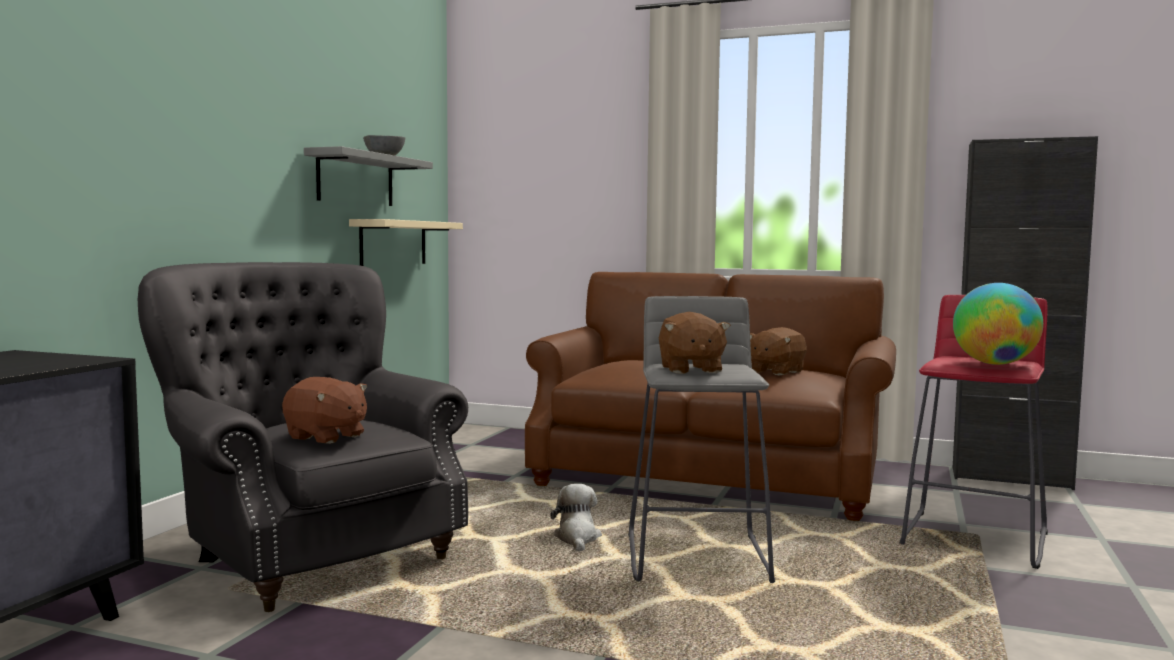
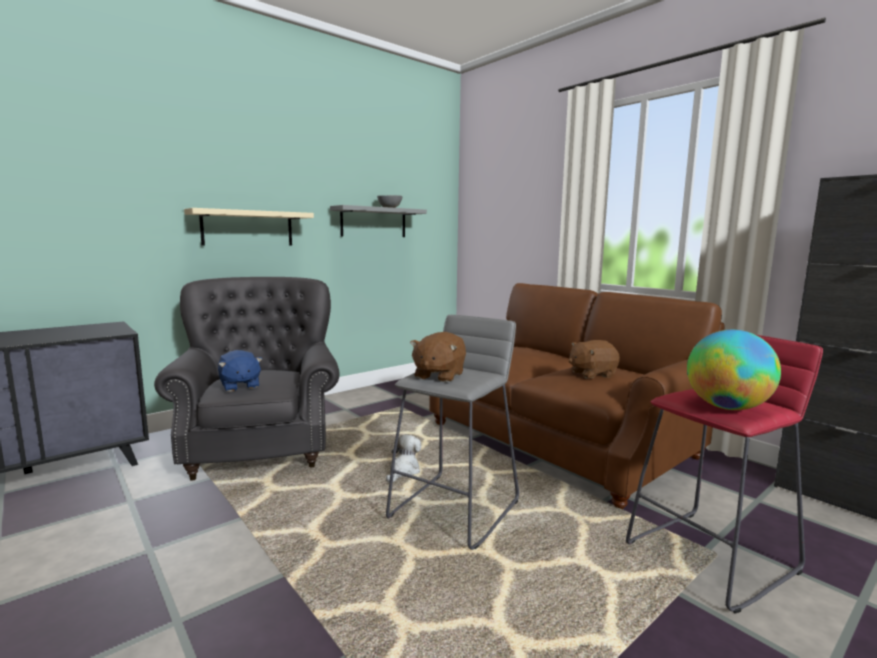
camera: 30 degrees right, 5 degrees up
(326, 437) = (239, 386): brown plush toy -> blue plush toy
(393, 243) = (406, 259): beige shelf -> beige shelf (248, 228)

